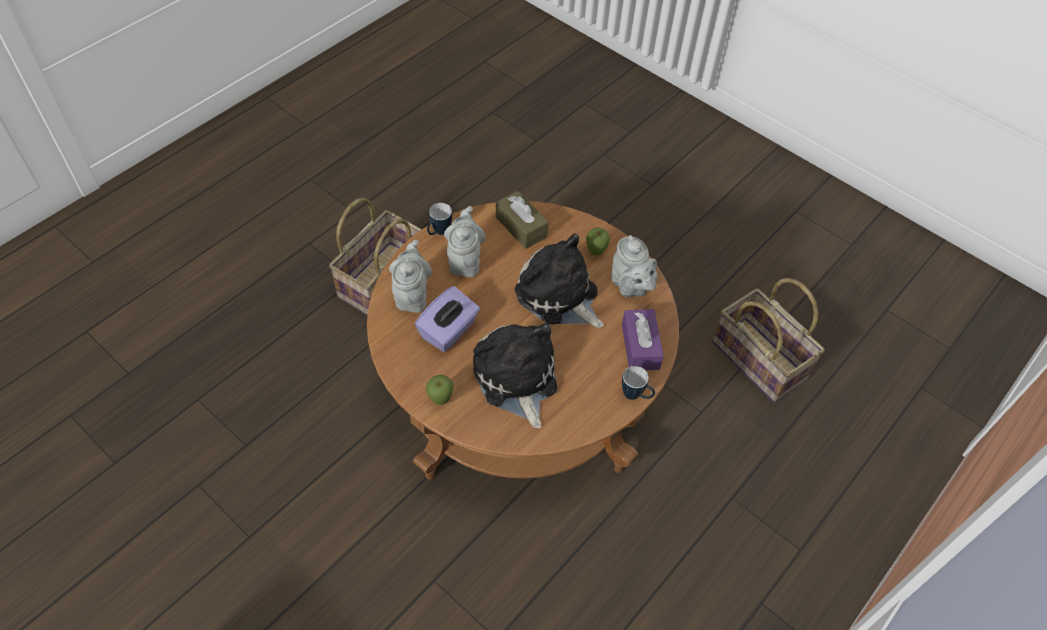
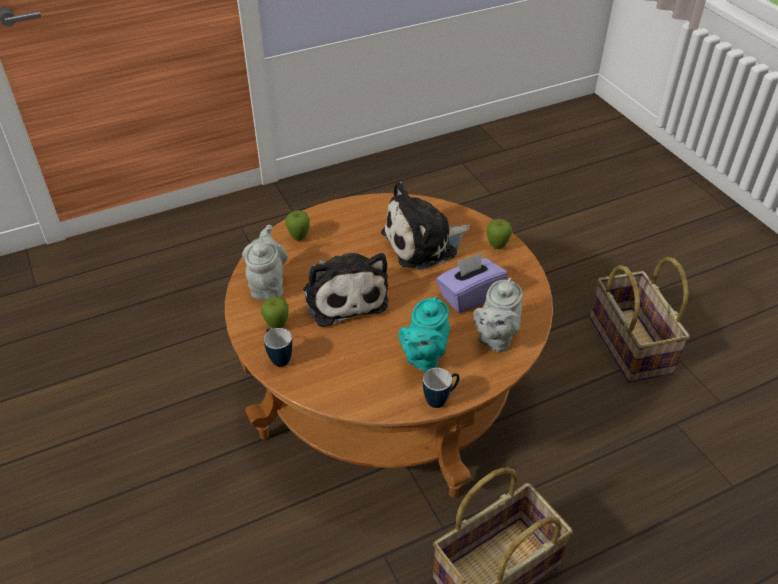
camera: 155 degrees left, 10 degrees down
(465, 261) = (423, 358): grey teapot -> turquoise teapot
(516, 380) = (424, 243): plush toy -> plush toy turned 60 degrees clockwise
(521, 227) = (340, 378): brown tissue box -> none
(636, 396) = (330, 209): mug -> mug (278, 358)
(640, 346) = (299, 238): purple tissue box -> apple
(760, 360) = (143, 347): basket -> basket (628, 345)

